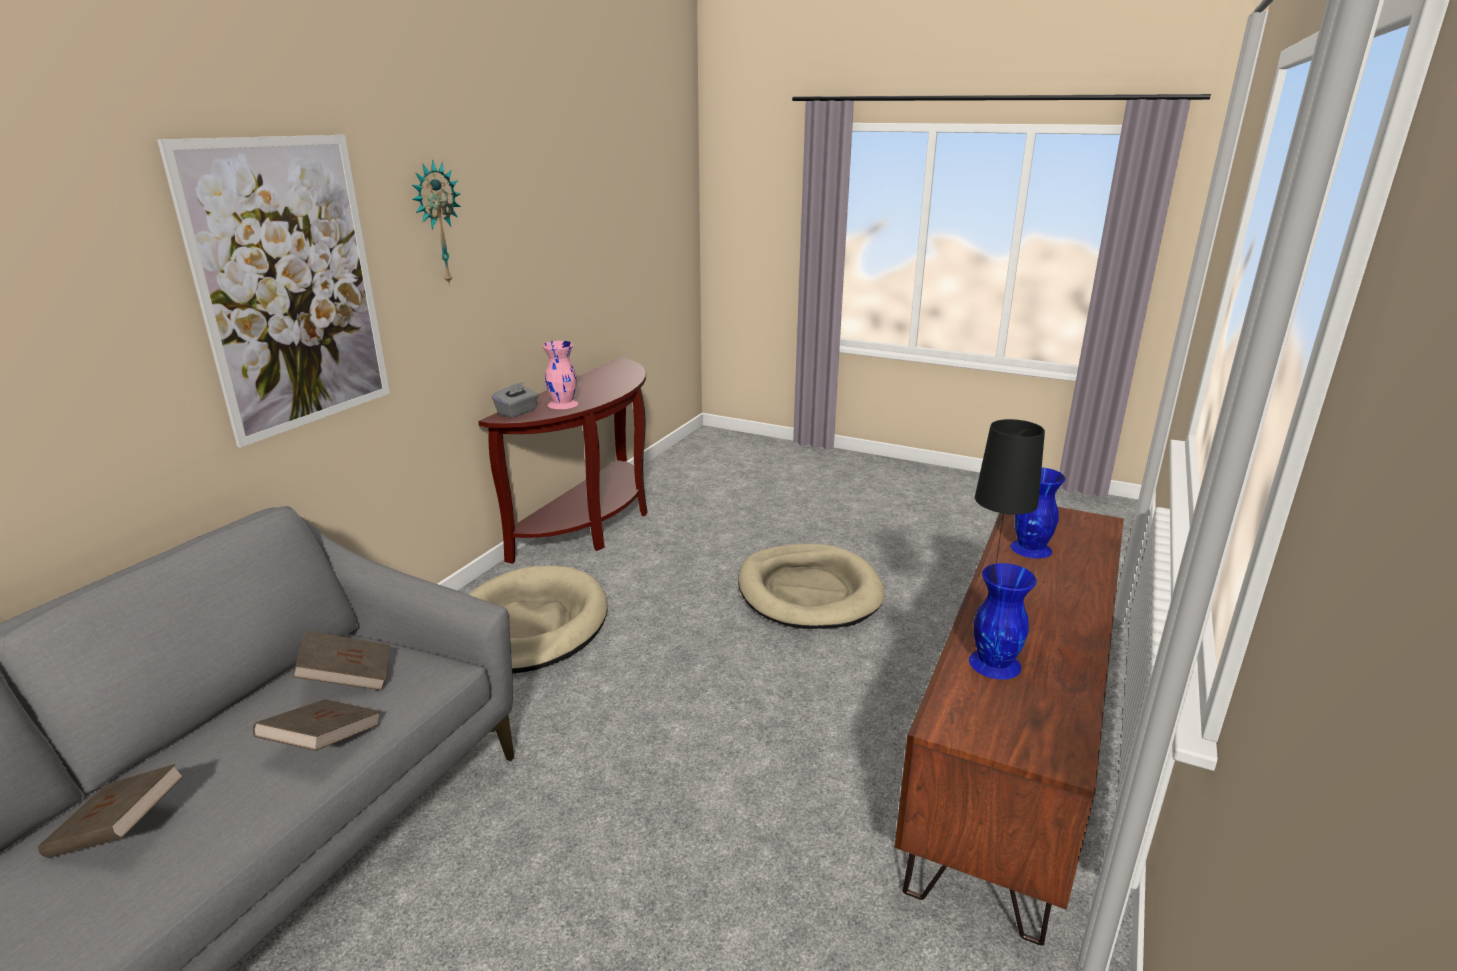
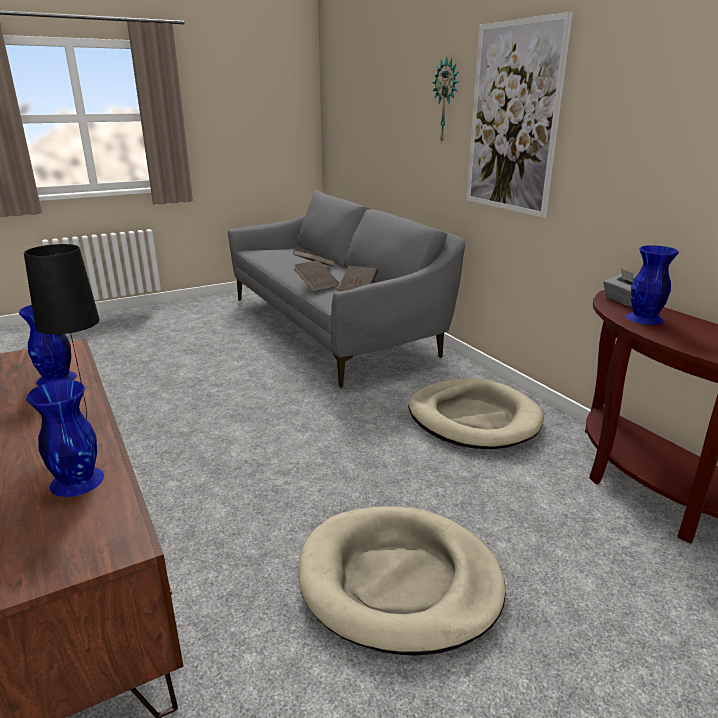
camera: 125 degrees right, 0 degrees up
(437, 224) = (631, 92): wall clock -> wall clock (446, 101)
(563, 404) = (643, 318): pink vase -> blue vase

